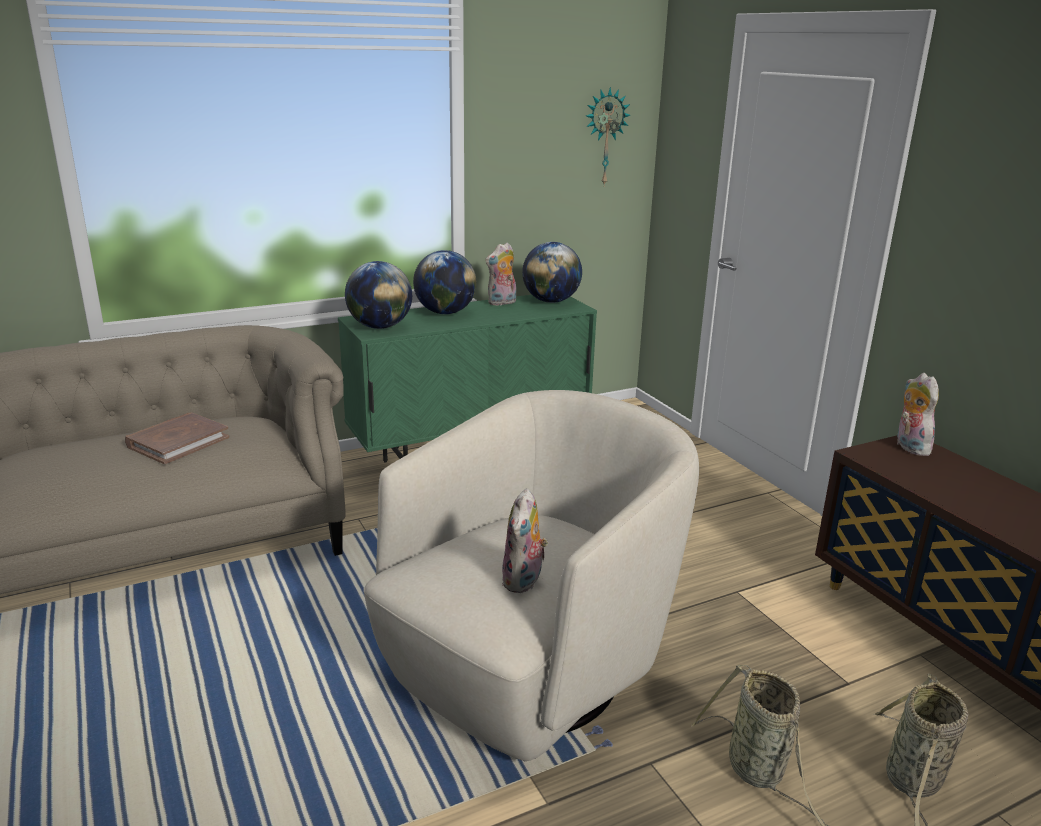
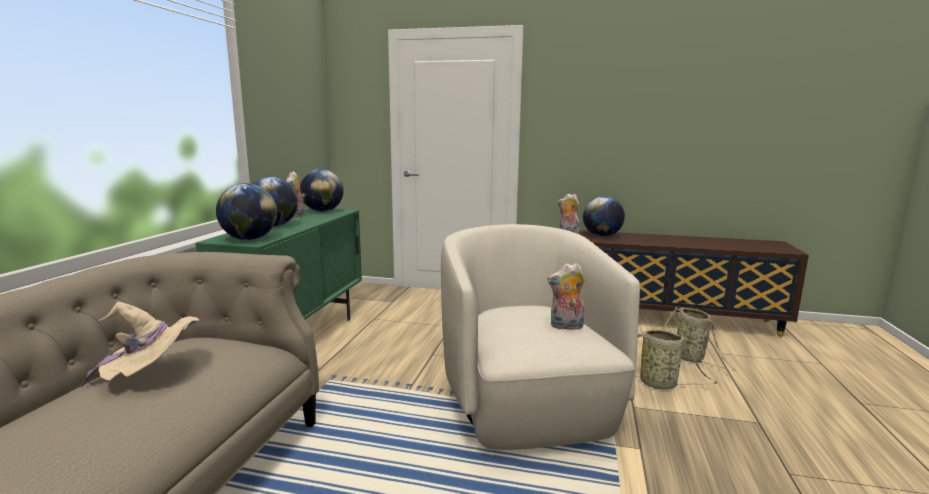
camera: 50 degrees left, 10 degrees down
(178, 442) = (152, 376): brown book -> beige hat
(524, 581) = (566, 327): plush toy -> plush toy turned 120 degrees clockwise
(604, 137) = (307, 105): wall clock -> none
(954, 479) = (602, 236): none -> globe

